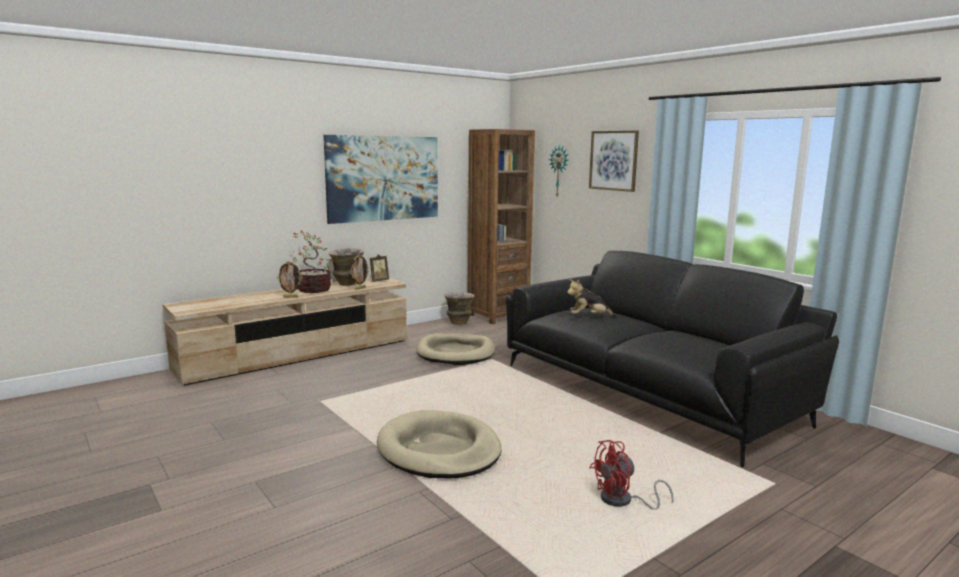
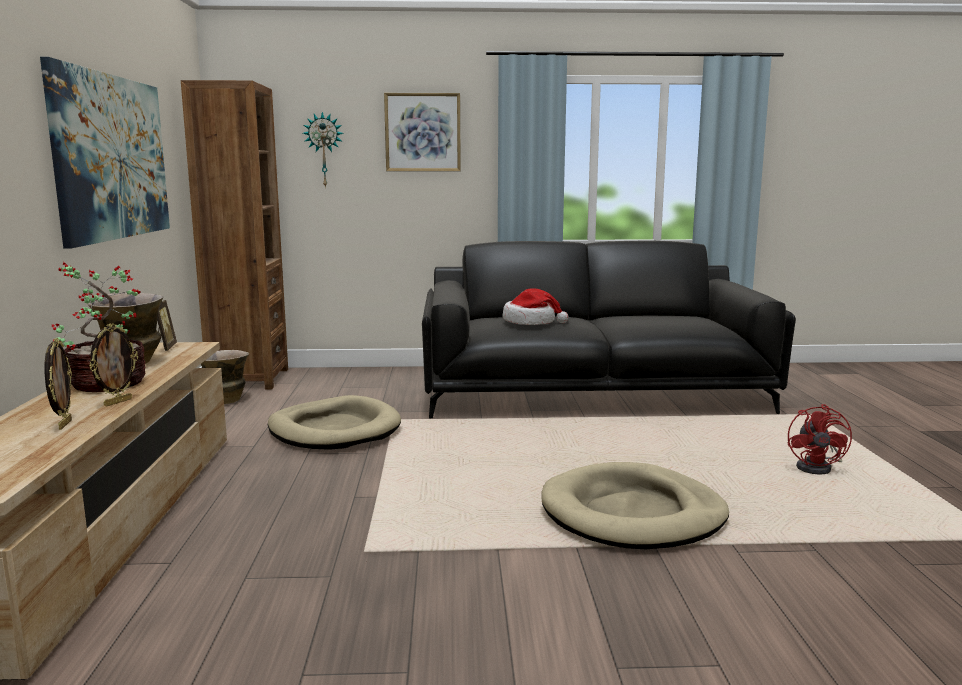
camera: 55 degrees left, 0 degrees up
(359, 288) = (181, 362): picture frame -> picture frame (64, 424)
(589, 317) = (531, 322): plush toy -> hat

